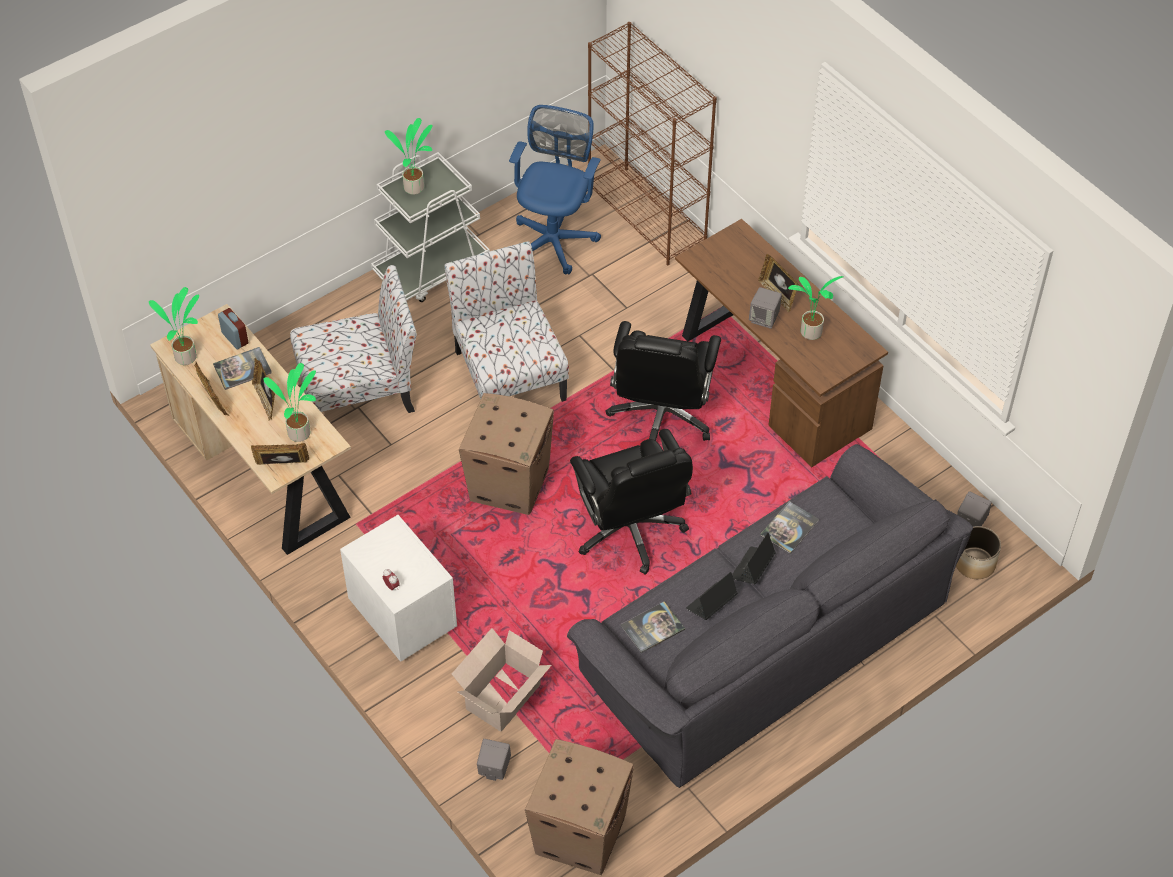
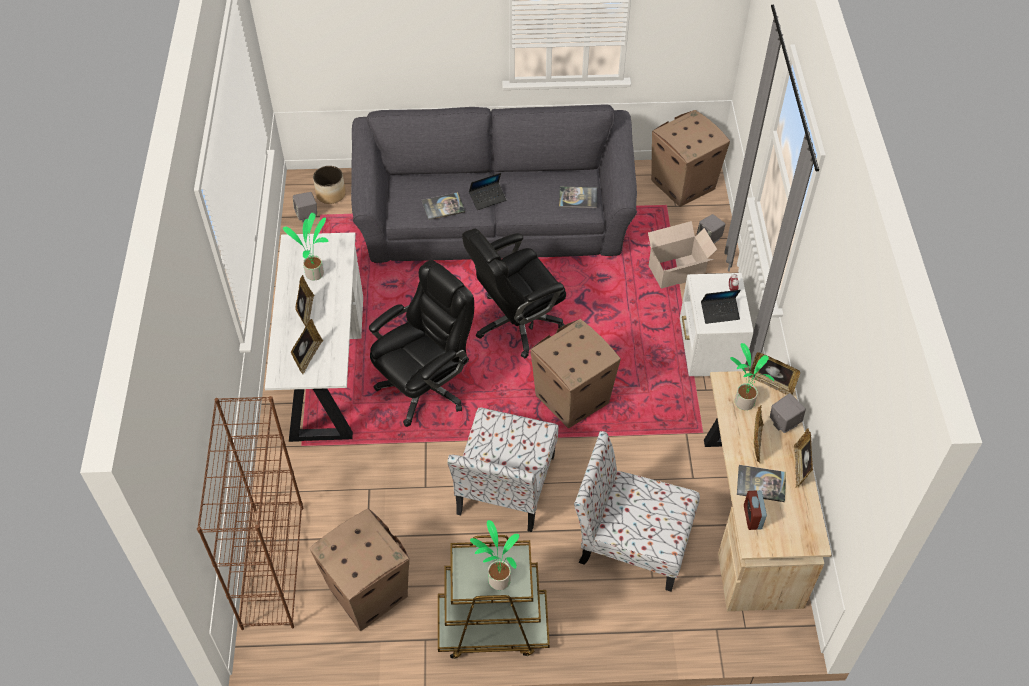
camera: 145 degrees left, 0 degrees up
(187, 357) = (803, 522): potted plant -> none
(432, 269) = (492, 627): white cart -> brown cart
(554, 239) = (367, 591): blue office chair -> cardboard box
(630, 531) = (516, 323): black office chair -> black office chair turned 135 degrees counterclockwise
(711, 604) = (531, 192): laptop -> laptop (720, 313)
(733, 260) = (308, 356): none -> picture frame
(764, 319) = (334, 301): grey speaker -> grey speaker (783, 422)
(771, 379) = (325, 369): brown desk -> white desk

